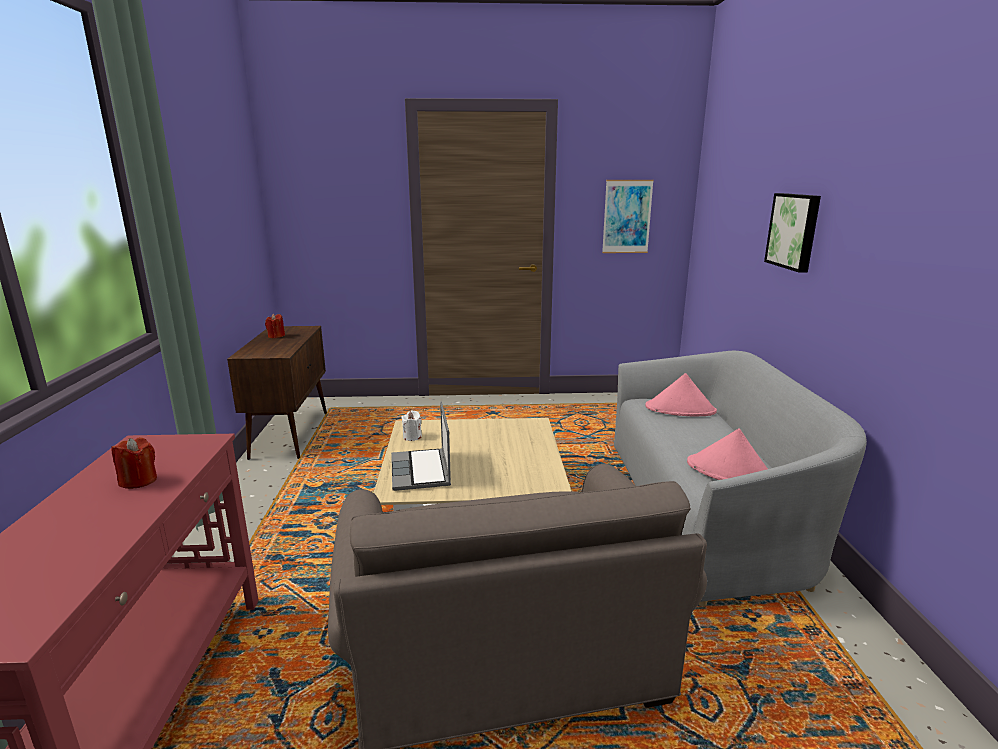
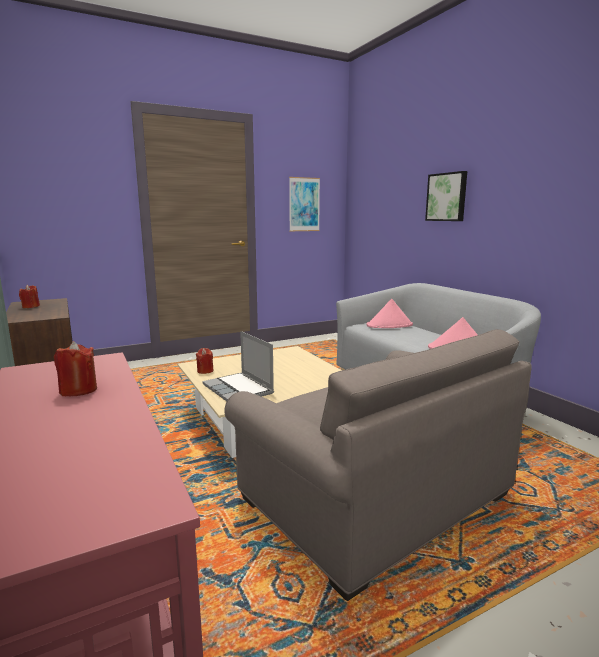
camera: 25 degrees left, 5 degrees down
(412, 437) = (205, 371): white candle -> red candle

